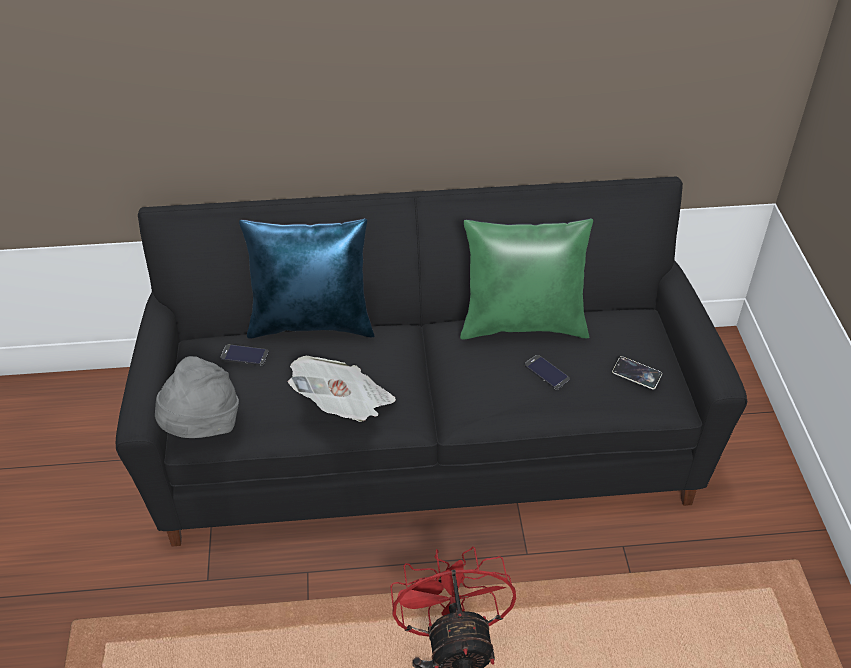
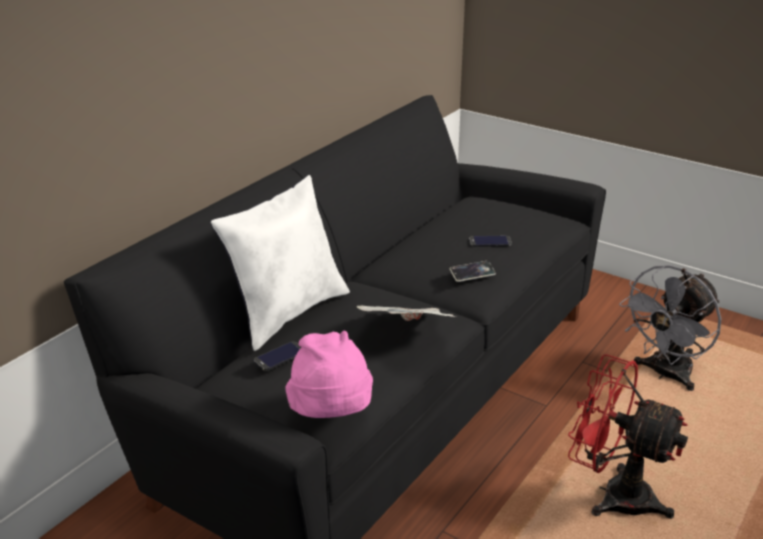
camera: 50 degrees left, 15 degrees down
(202, 426) = (332, 416): grey hat -> pink hat
(312, 322) = (287, 313): blue pillow -> white pillow
(523, 323) = (428, 230): green pillow -> none
(636, 375) = (534, 215): phone -> phone (472, 274)
(675, 622) = (665, 374): none -> grey fan

